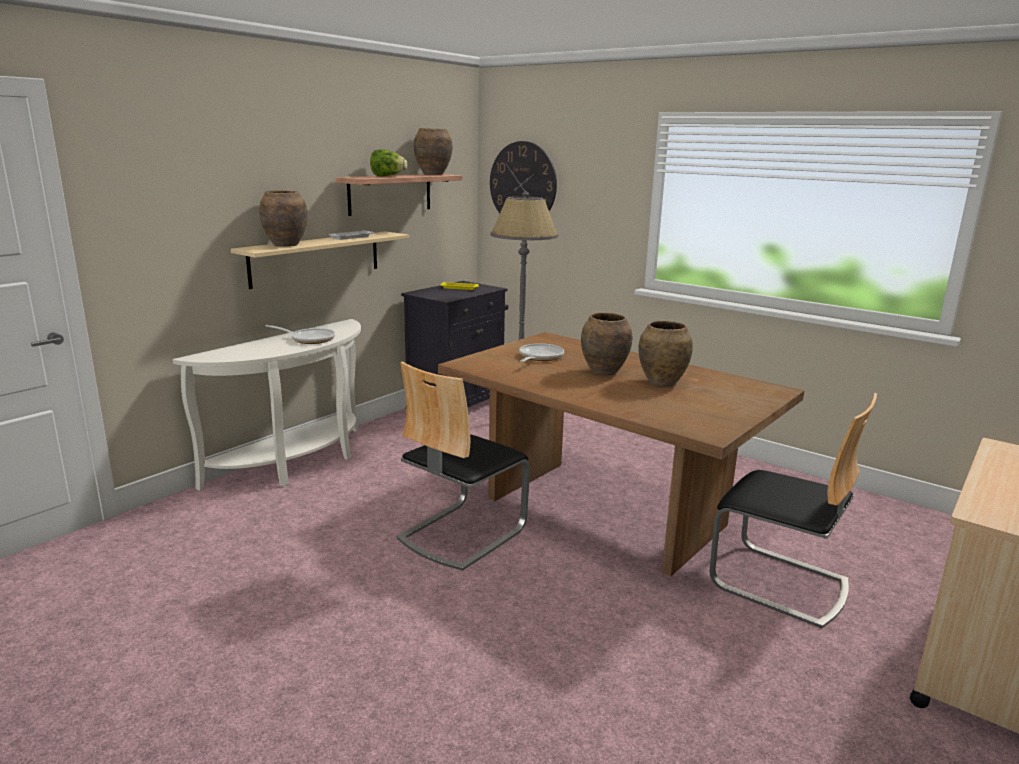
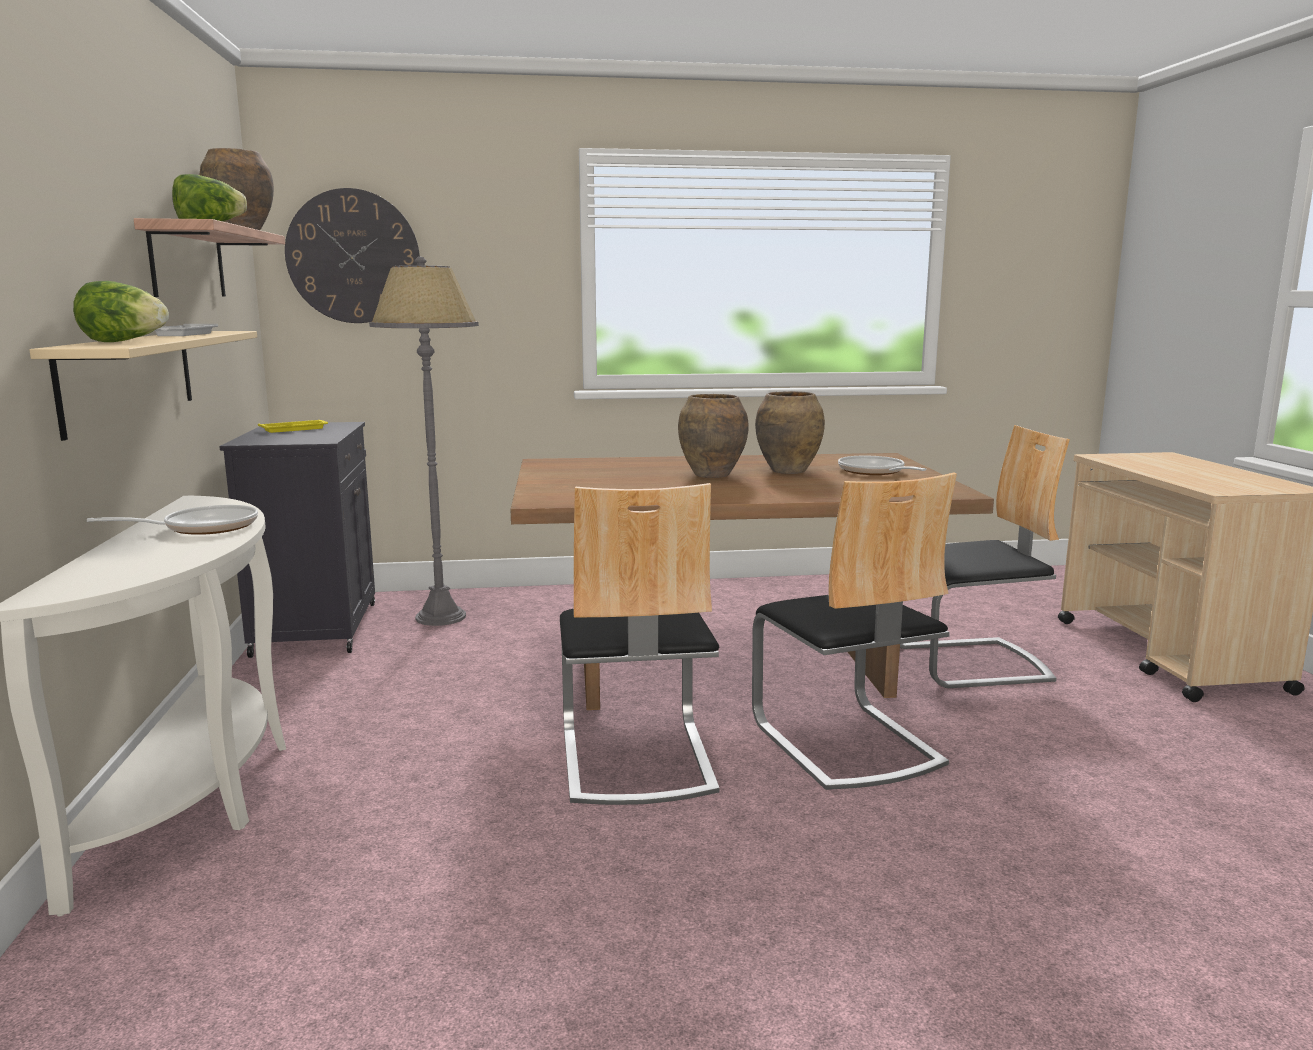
camera: 45 degrees left, 5 degrees down
(286, 245) = (125, 342): brown vase -> lettuce
(539, 357) = (604, 478): frying pan -> frying pan (874, 472)
(578, 583) = (845, 742): none -> chair

